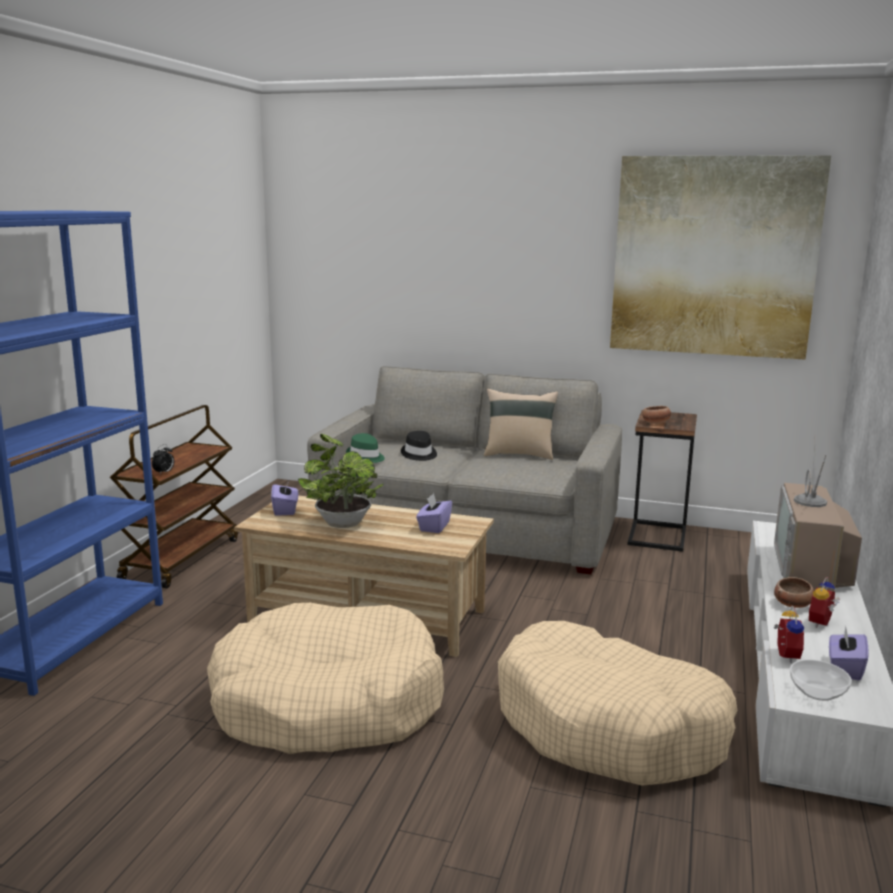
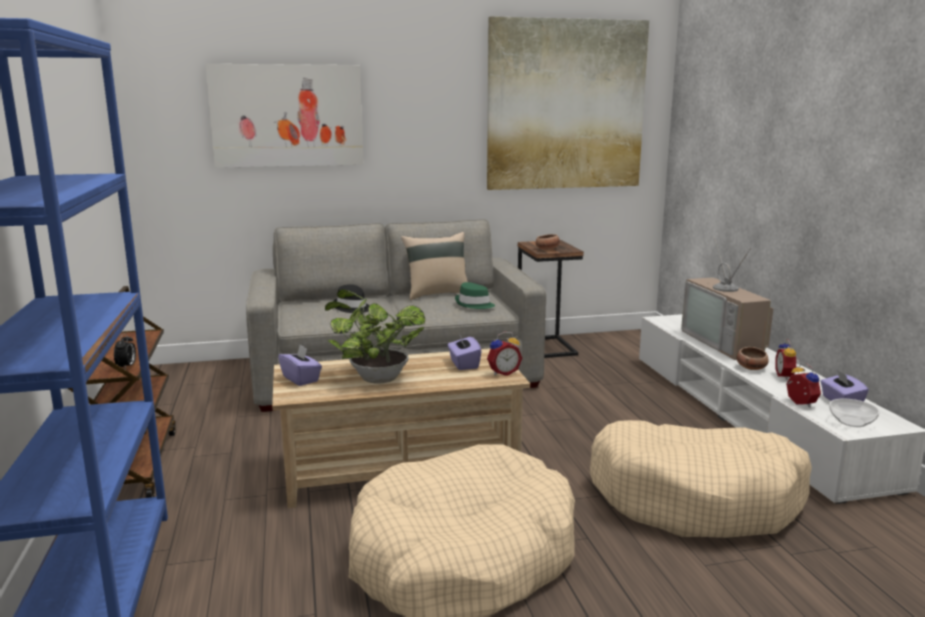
camera: 30 degrees left, 0 degrees up
(365, 457) = (304, 318): green hat -> green hat (474, 304)
(409, 257) = (287, 116): none -> picture
(455, 542) = (503, 372): none -> alarm clock

